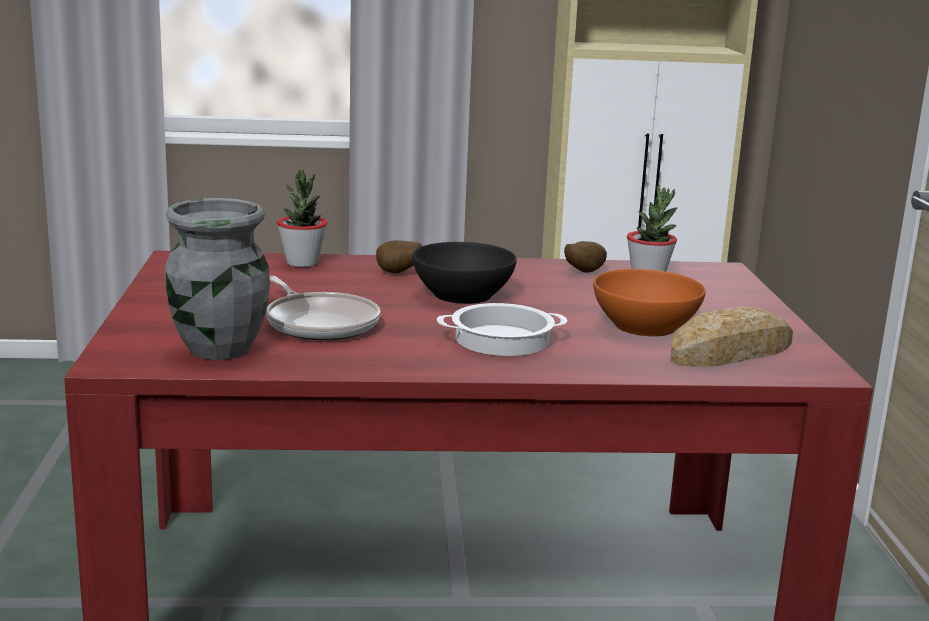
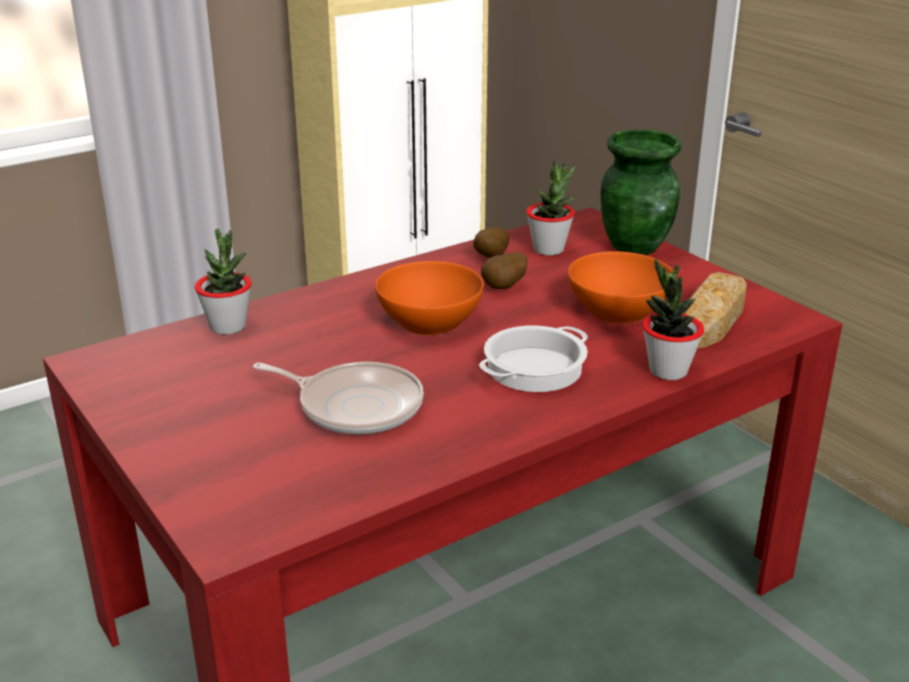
camera: 30 degrees left, 10 degrees up
(218, 350) = (308, 479): grey vase -> none
(398, 273) = (337, 312): potato -> potato (504, 288)
(462, 294) = (429, 321): black bowl -> orange bowl
(622, 370) = (668, 371): none -> potted plant
(740, 293) = (636, 246): none -> green vase

